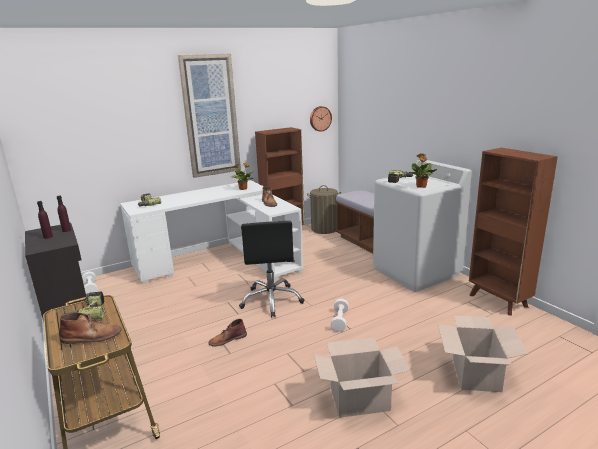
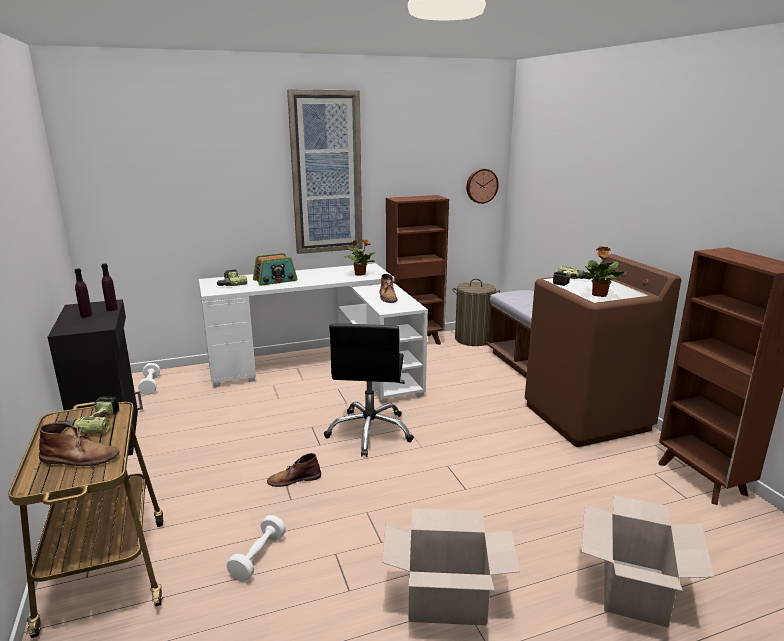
camera: 10 degrees right, 0 degrees up
(181, 199) = (275, 280): none -> radio
(340, 321) = (454, 475): white dumbbell -> white dumbbell (258, 557)
(416, 272) = (587, 417): white washing machine -> brown washing machine

